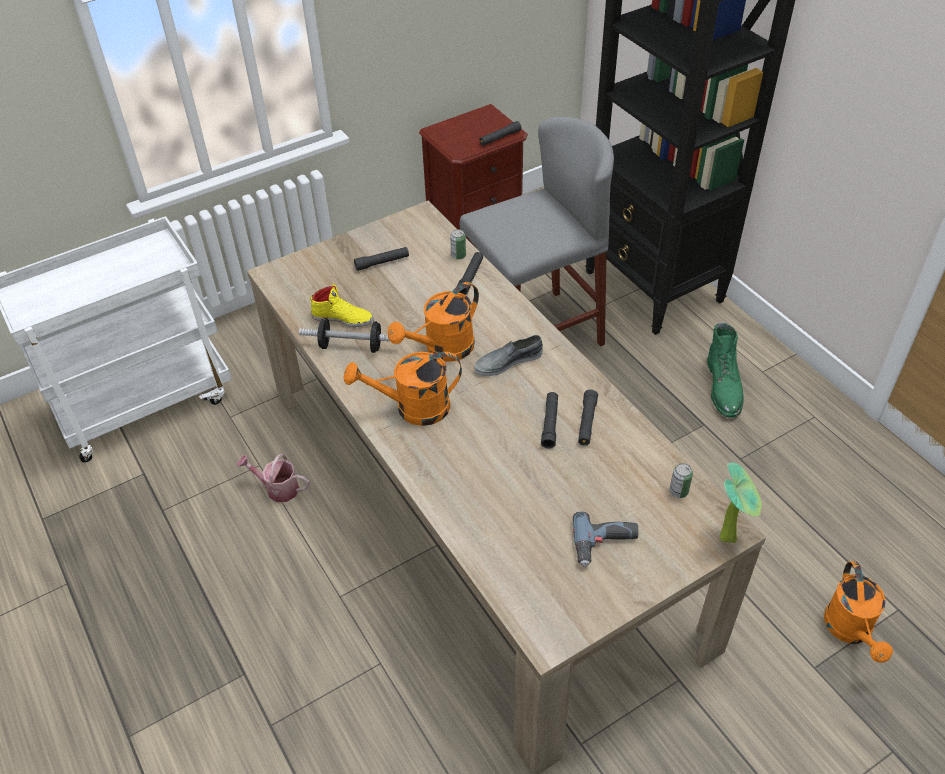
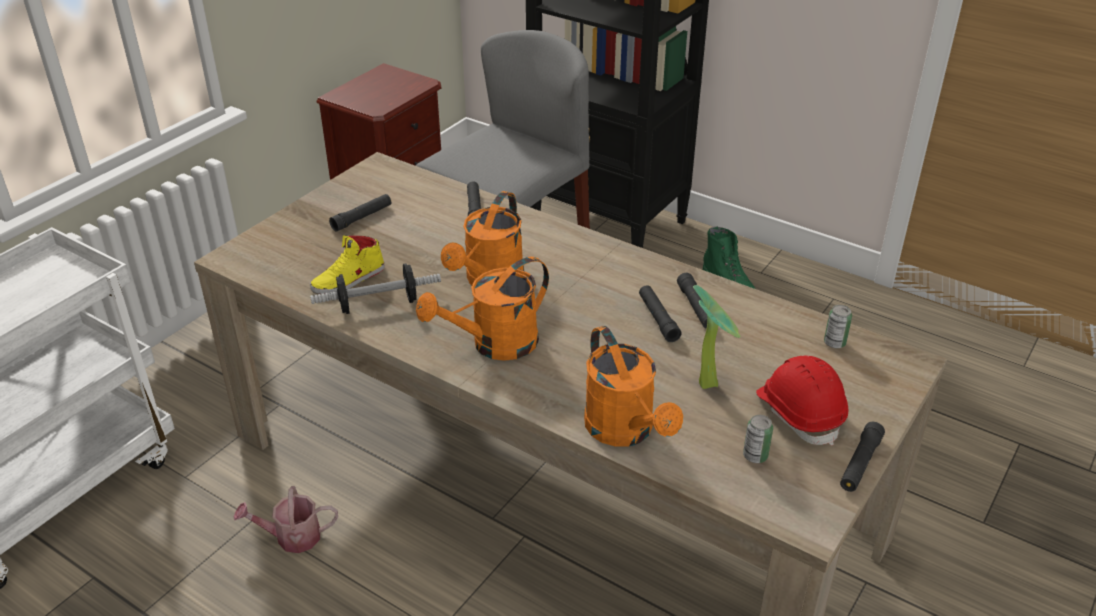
camera: 25 degrees left, 10 degrees down
(343, 318) = (349, 279): yellow shoe -> yellow shoe turned 150 degrees clockwise
(458, 255) = (447, 193): can -> can (755, 456)
(500, 138) = (414, 89): black flashlight -> black flashlight (860, 463)
(508, 361) = (571, 275): grey shoe -> none
(605, 545) = (799, 413): power drill -> red hard hat
(730, 536) = (914, 367): potted plant -> potted plant (709, 382)
(851, 631) = (992, 477): orange watering can -> orange watering can (625, 431)

